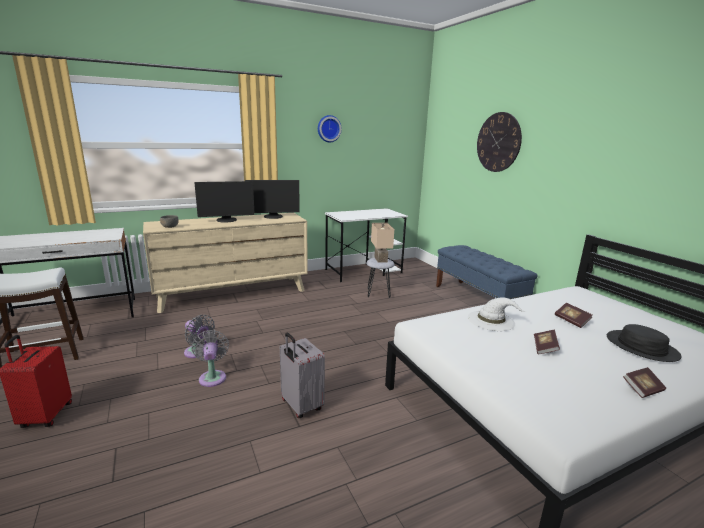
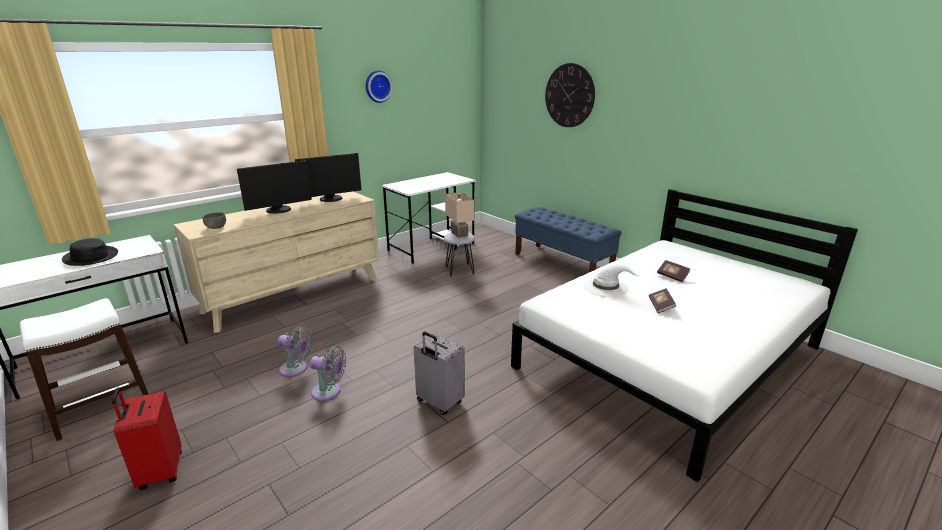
camera: 15 degrees left, 5 degrees up
(212, 377) = (329, 392): grey fan -> grey fan turned 135 degrees clockwise
(641, 347) = (734, 292): black hat -> black hat (90, 257)
(642, 389) = (746, 329): book -> none

